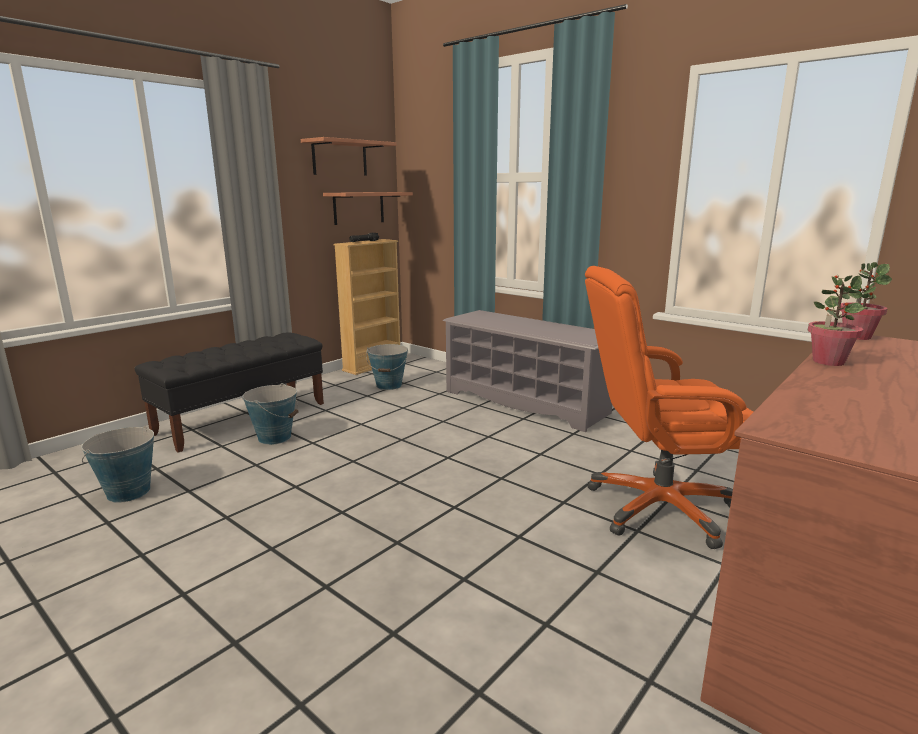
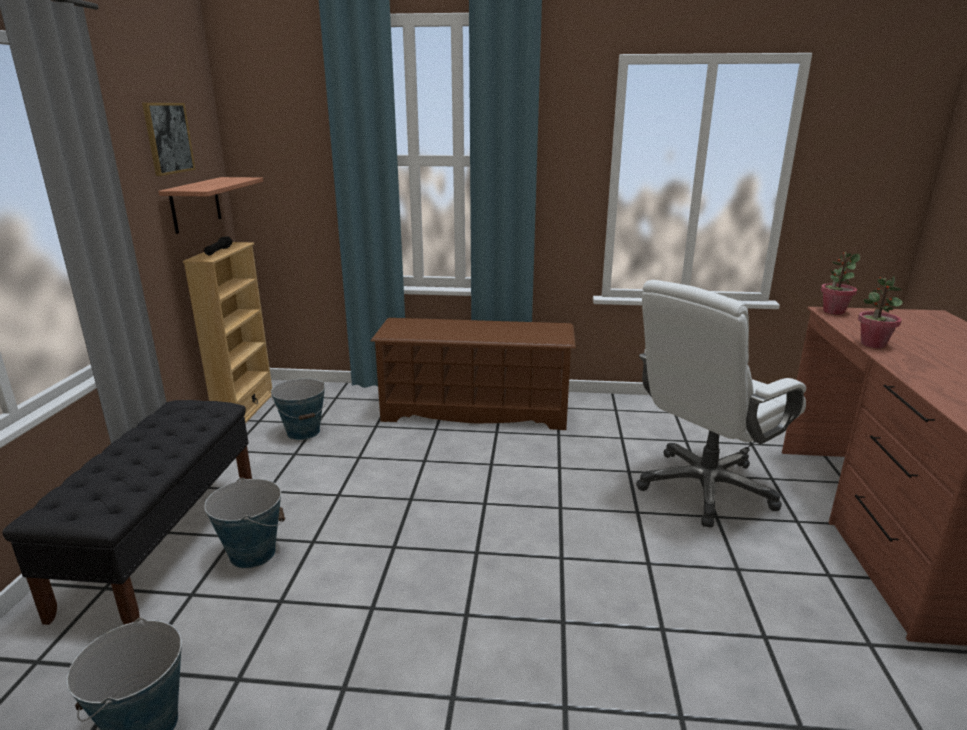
camera: 35 degrees left, 5 degrees up
(339, 158) = (168, 138): shelf -> picture
(526, 402) = (476, 411): grey shoe rack -> brown shoe rack
(659, 508) = (705, 488): orange office chair -> white office chair

